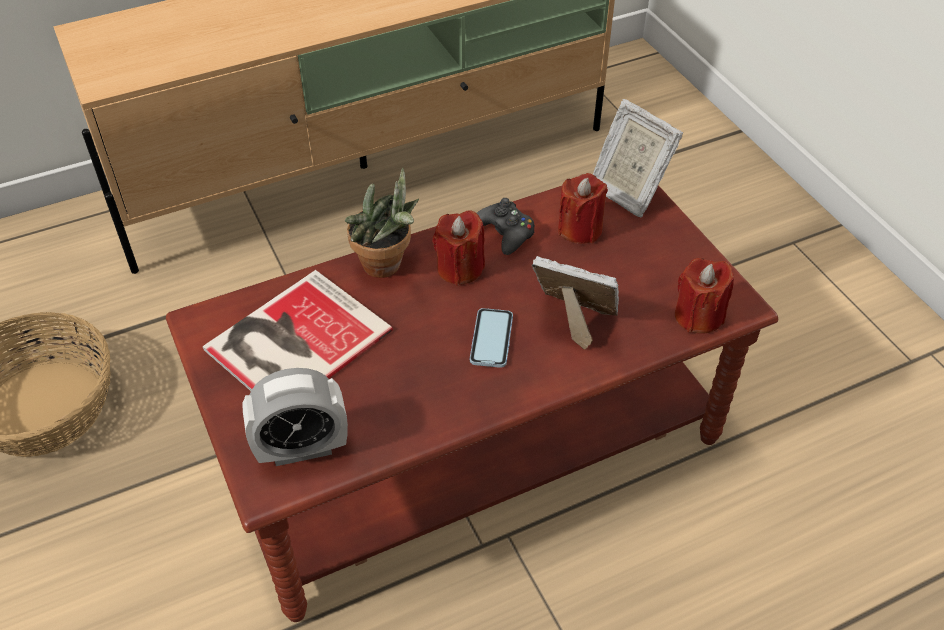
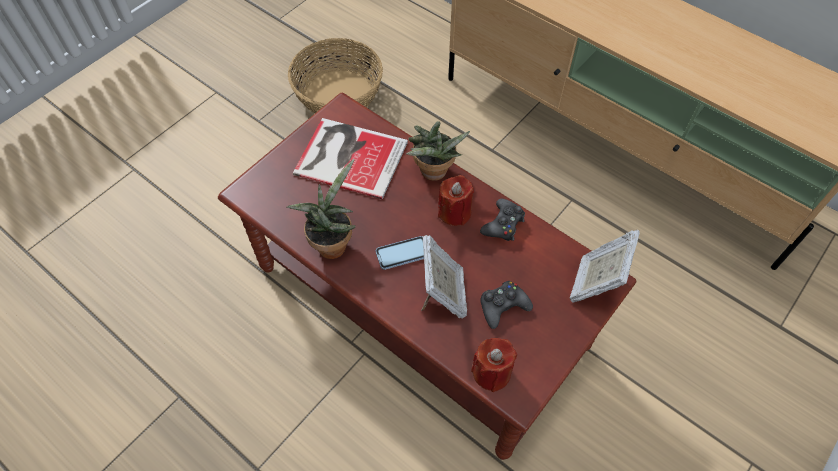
camera: 65 degrees right, 10 degrees up
(302, 448) = (275, 195): alarm clock -> none
(429, 407) = (332, 243): none -> potted plant
(580, 229) = (535, 267): red candle -> none
(617, 275) = (503, 306): none -> black game controller

